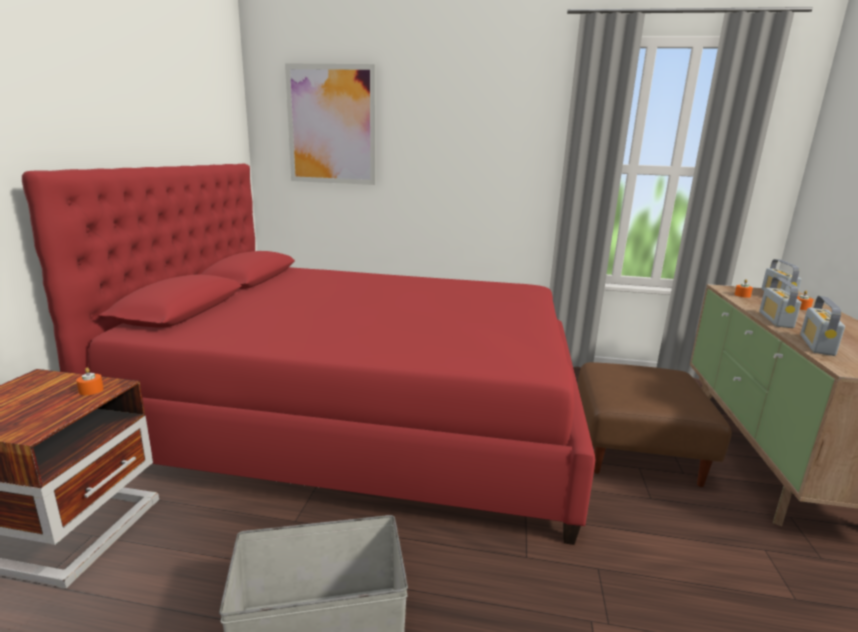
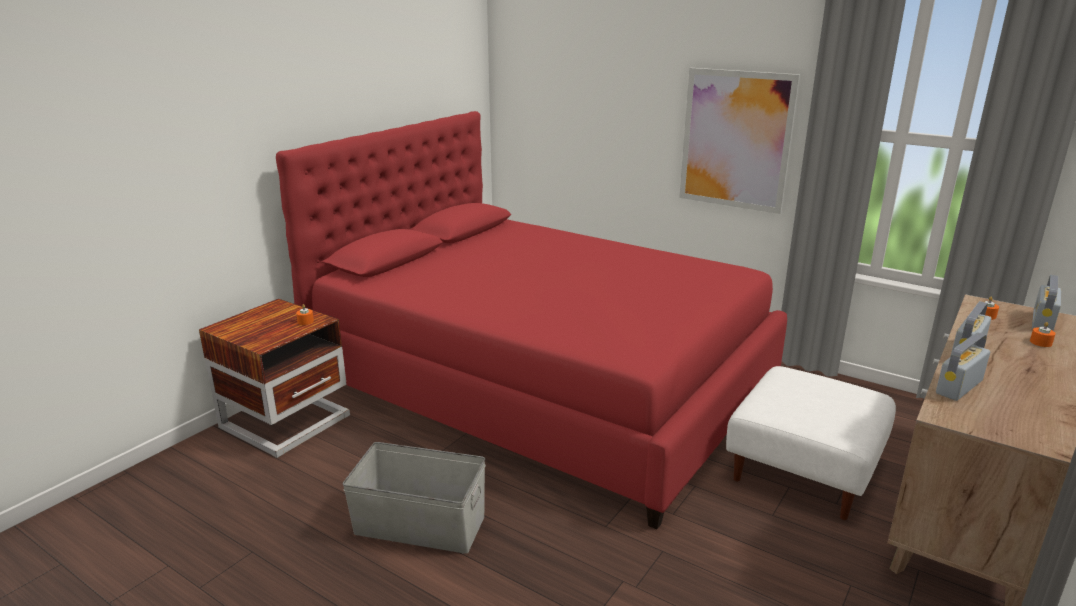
camera: 25 degrees right, 5 degrees up
(332, 125) = (566, 70): picture -> picture (736, 140)
(635, 449) = (803, 470): brown ottoman -> white ottoman

